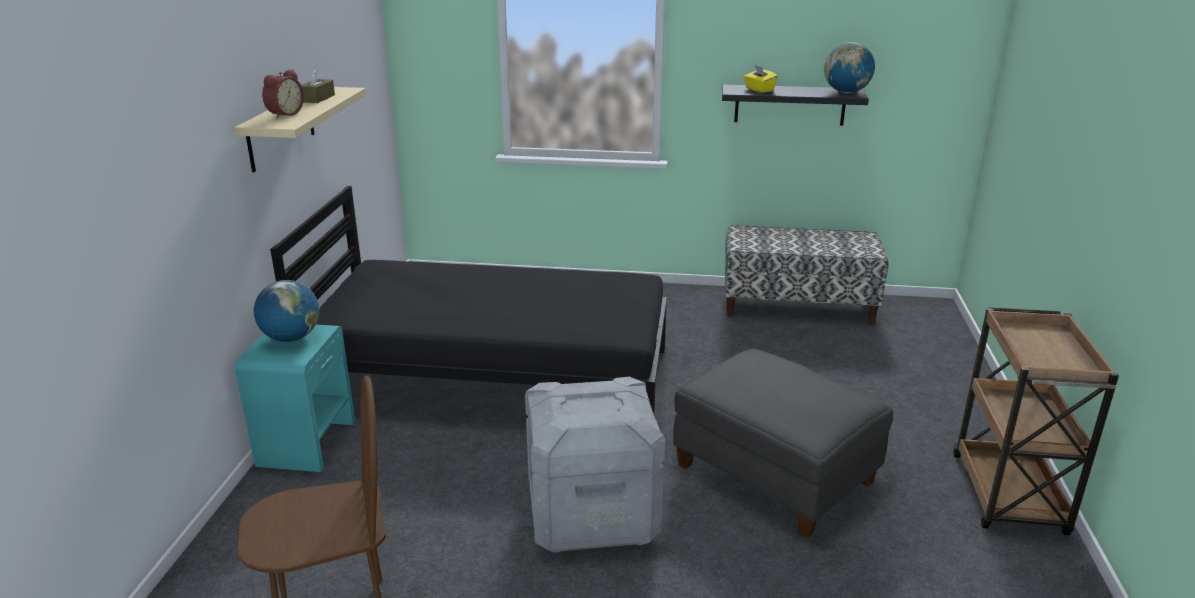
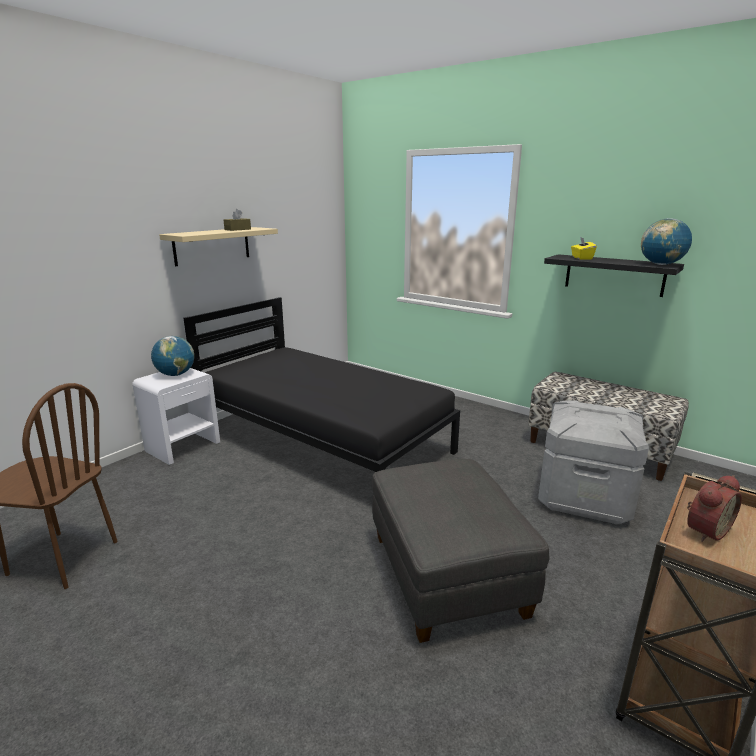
camera: 30 degrees right, 5 degrees down
(284, 114) = (199, 232): alarm clock -> alarm clock (704, 530)
(307, 442) = (183, 446): turquoise nightstand -> white nightstand
(593, 513) = (282, 550): grey storage box -> grey storage box (584, 497)

